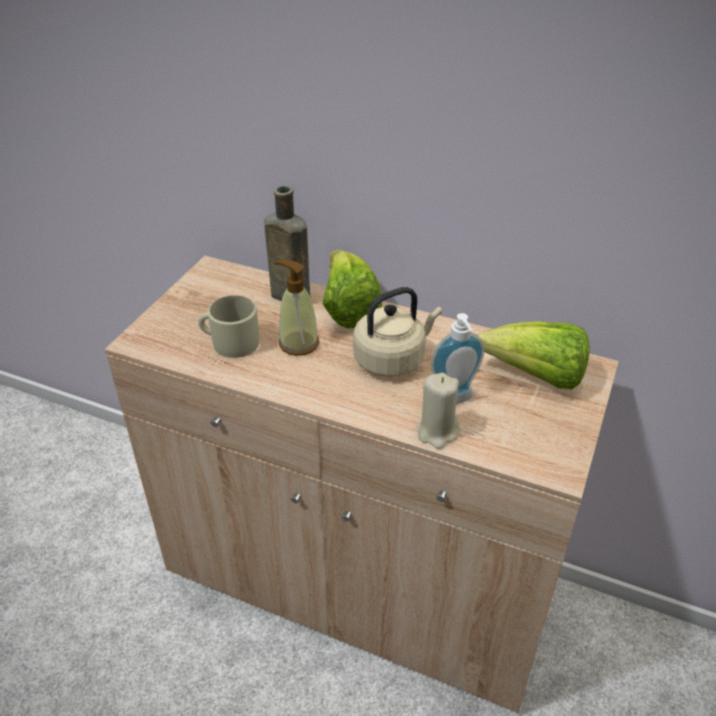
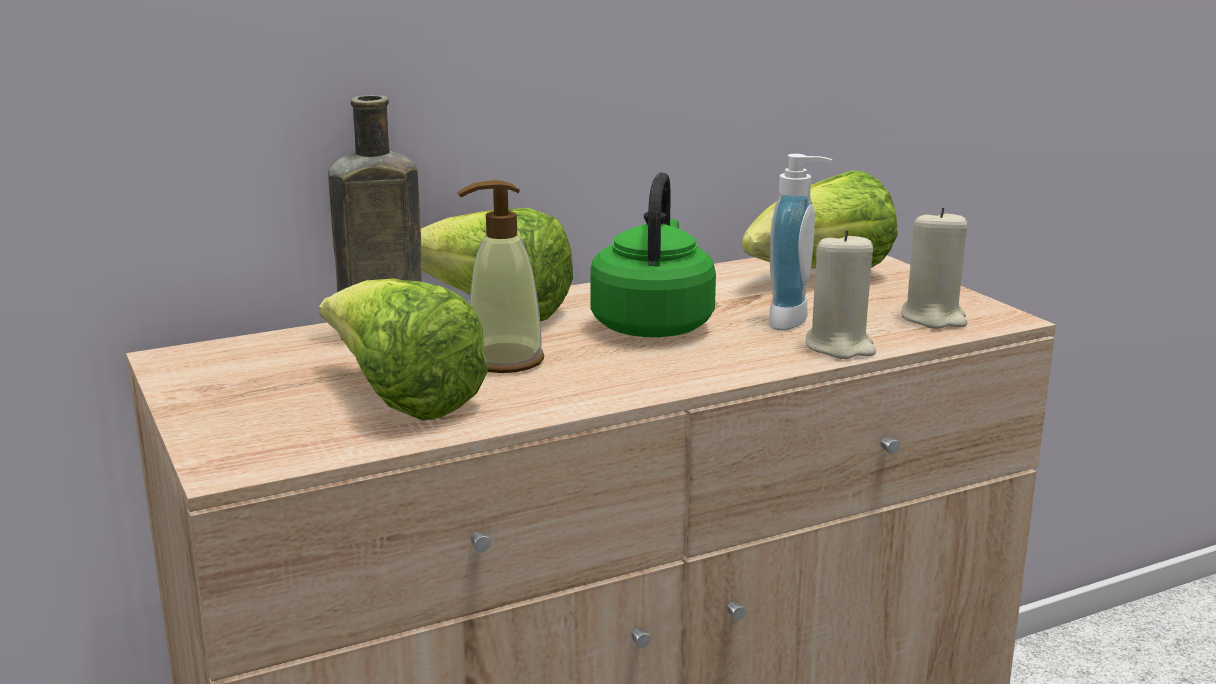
camera: 50 degrees left, 20 degrees down
(230, 342) = (401, 399): beige mug -> lettuce
(392, 359) = (653, 324): beige kettle -> green kettle
(524, 446) = (933, 318): none -> beige candle

